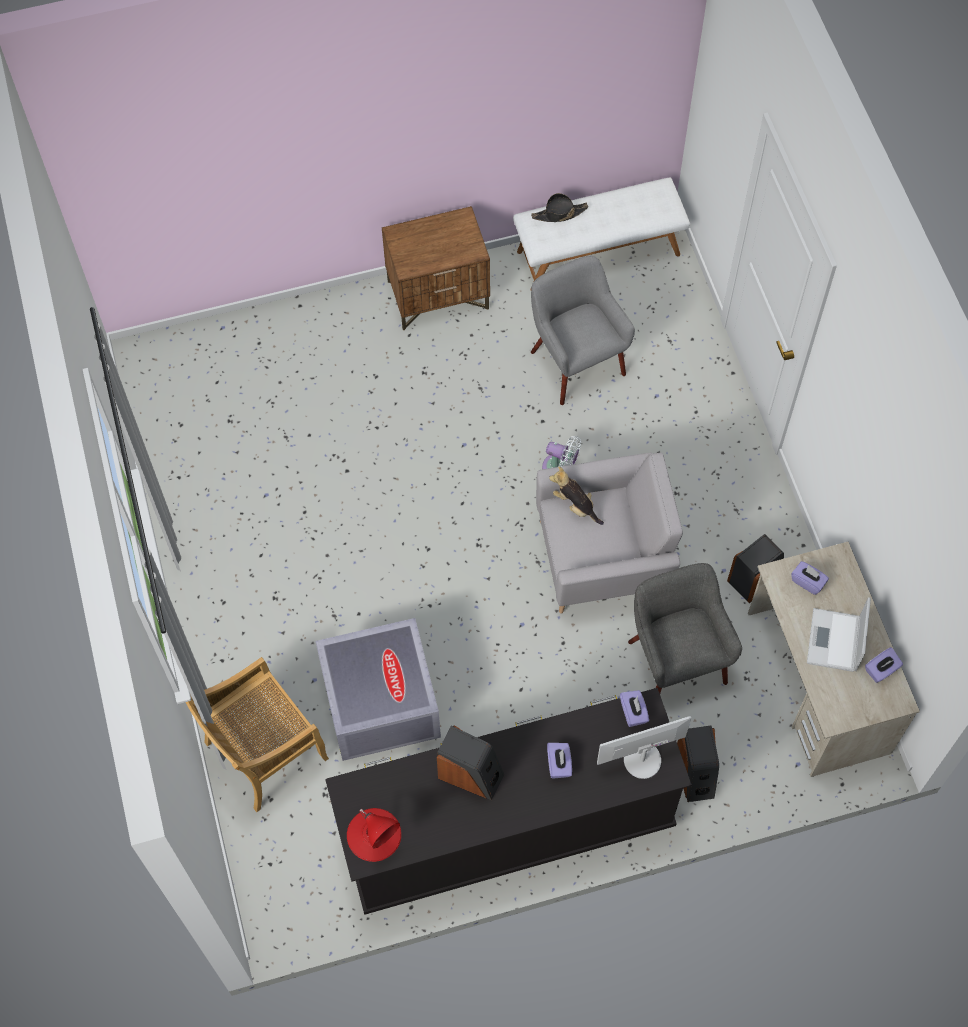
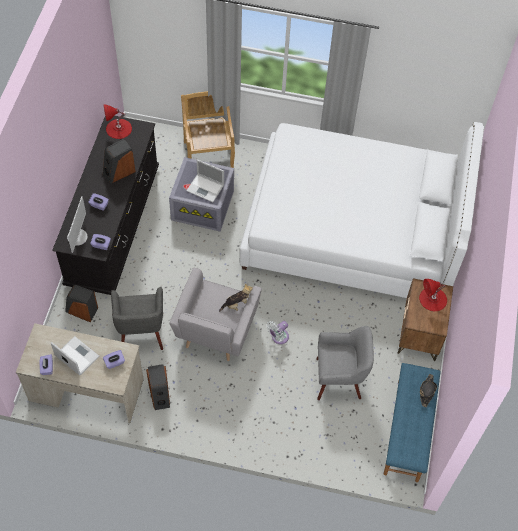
camera: 115 degrees right, 5 degrees down
(301, 455) = (352, 230): none -> white bed
(384, 662) = (206, 188): none -> laptop
(420, 243) = (433, 299): none -> red table lamp
(598, 252) = (408, 430): white bench -> blue bench
(675, 661) = (141, 333): grey armchair -> grey armchair turned 75 degrees clockwise

